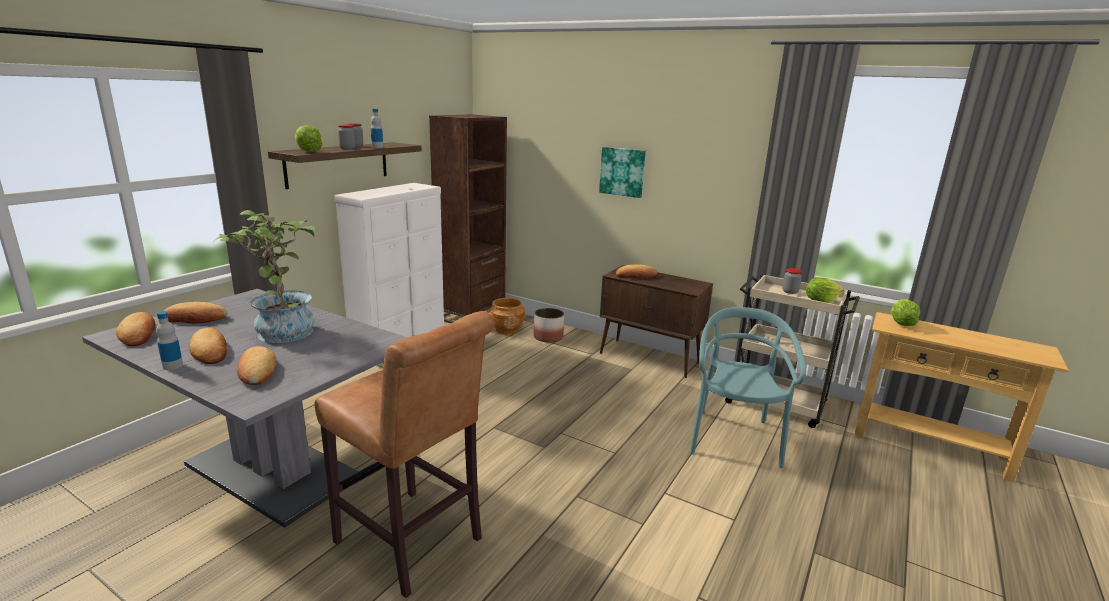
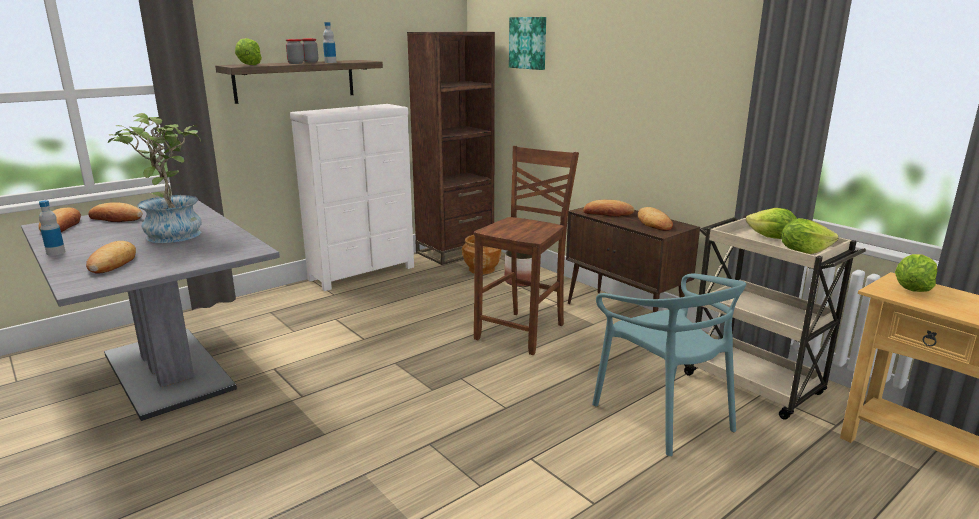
camera: 20 degrees right, 0 degrees up
(210, 350) = (97, 244): bread -> bread (654, 223)
(413, 544) = (236, 458): brown stool -> none
(582, 383) = (523, 332): none -> brown chair
(622, 171) = (605, 89): picture -> picture (528, 43)
(733, 438) = (664, 415): turquoise chair -> turquoise chair turned 120 degrees clockwise
(790, 291) = (771, 238): jar -> lettuce

